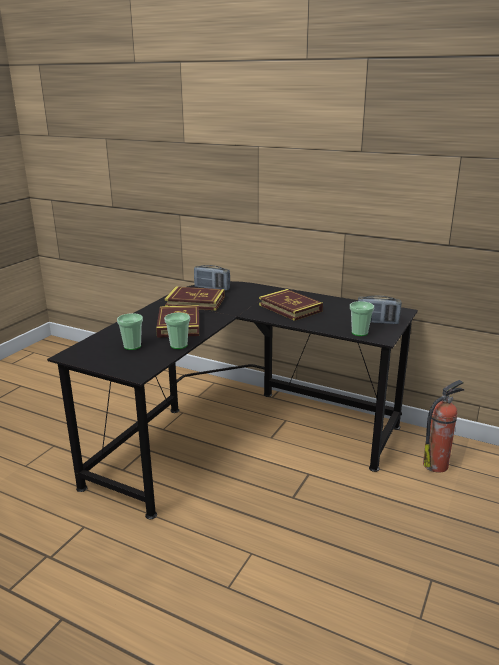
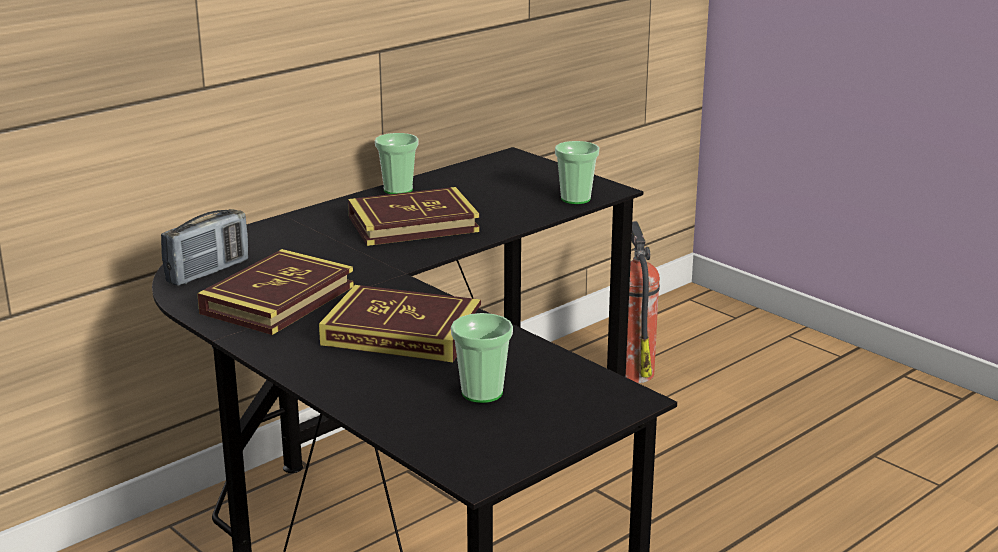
camera: 70 degrees left, 0 degrees up
(178, 345) = (515, 345): cup -> cup (398, 190)
(377, 322) = (541, 179): radio -> none

